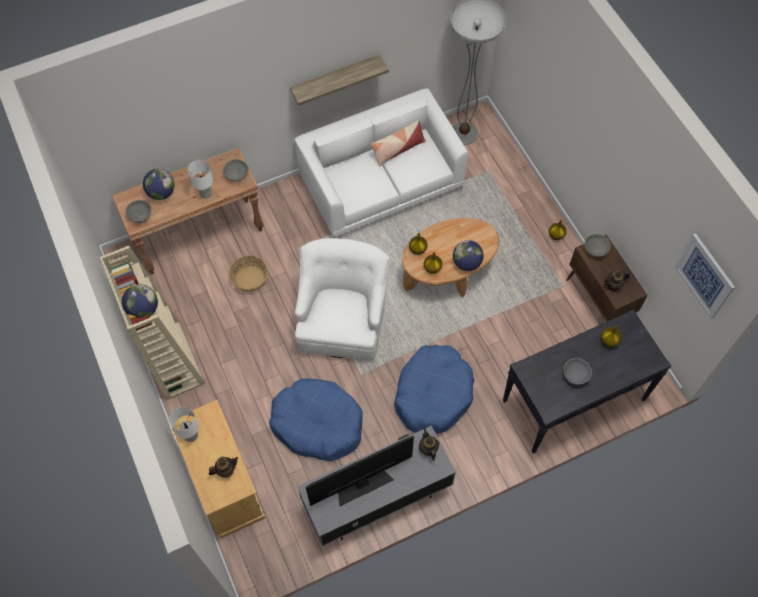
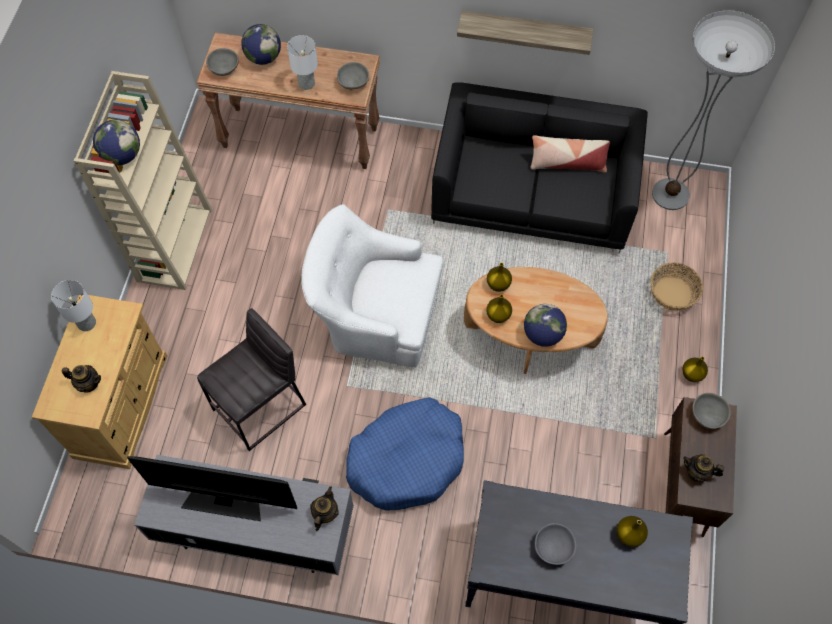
camera: 35 degrees right, 0 degrees up
(250, 278) = (314, 211): basket -> basket (672, 293)
(317, 423) = (260, 407): blue dog bed -> grey stool
(343, 319) = (375, 314): white armchair -> white armchair turned 120 degrees counterclockwise
(381, 182) = (533, 193): white sofa -> black sofa
(704, 276) = (791, 534): picture -> none

